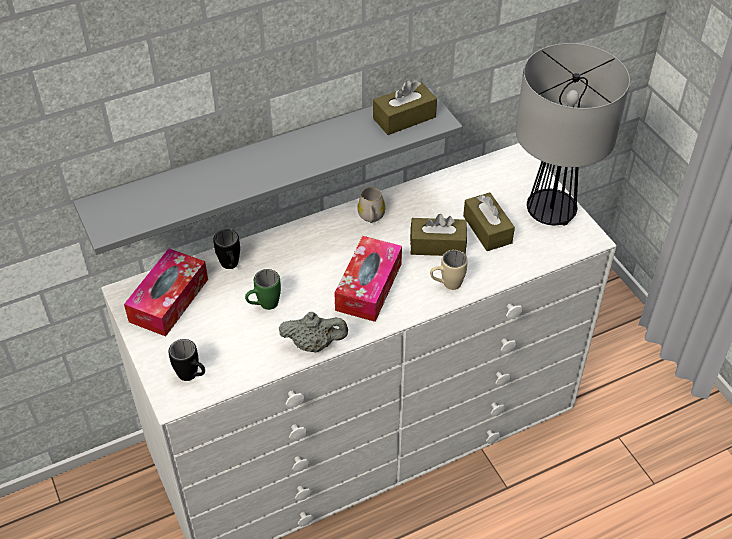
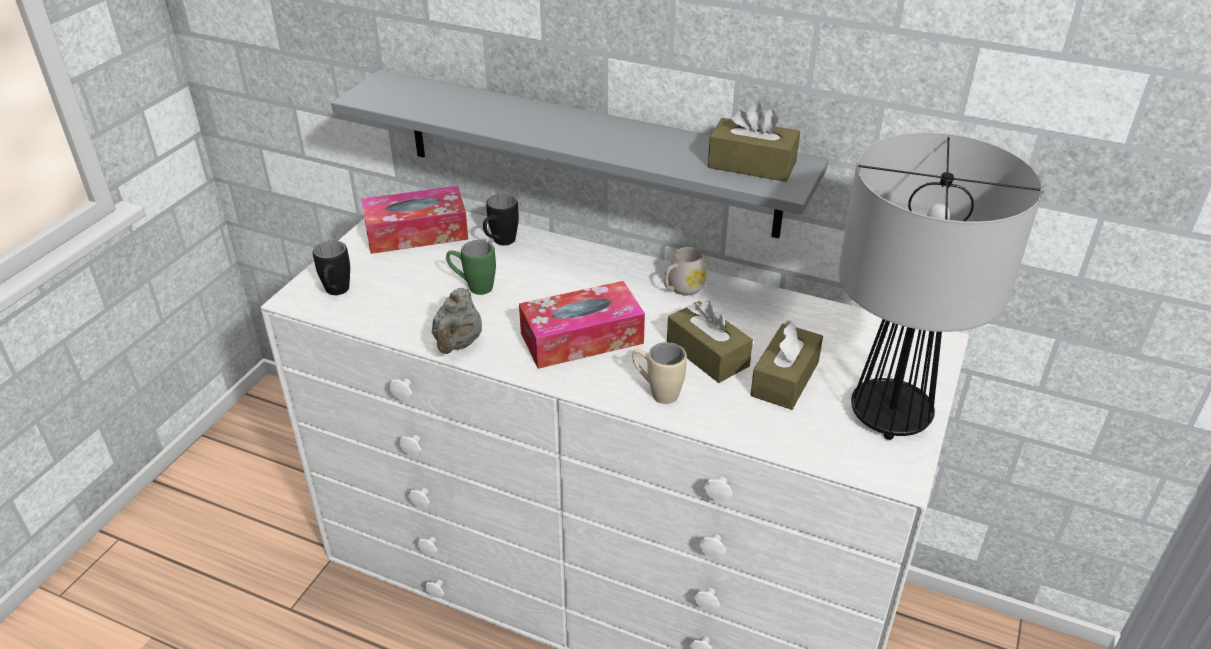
camera: 50 degrees right, 10 degrees down
(314, 344) = (458, 344): grey teapot -> grey teapot turned 45 degrees clockwise

